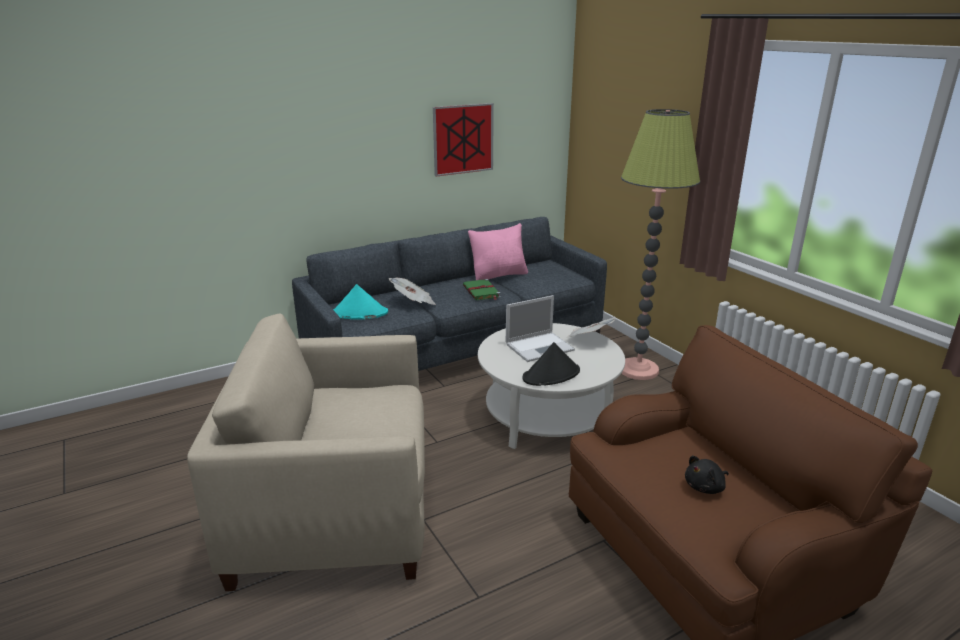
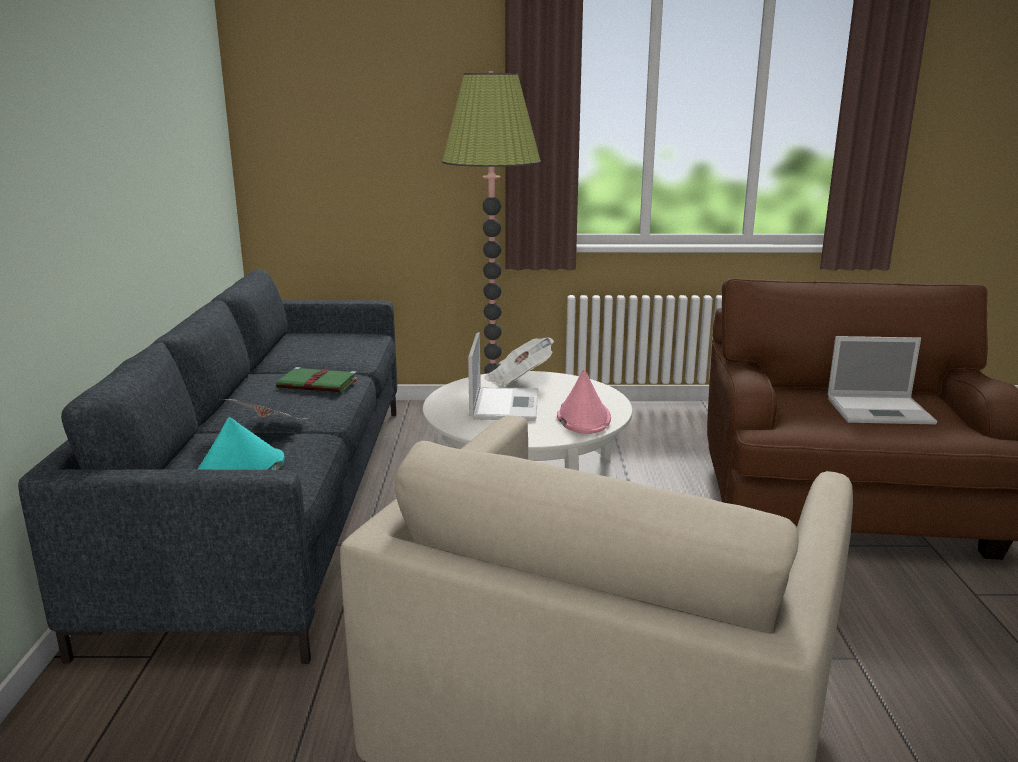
camera: 60 degrees left, 5 degrees down
(463, 139) = (156, 149): picture -> none
(499, 275) = (279, 364): pink pillow -> none
(551, 375) = (583, 417): black hat -> pink hat
(705, 487) = (881, 410): black plush toy -> laptop

